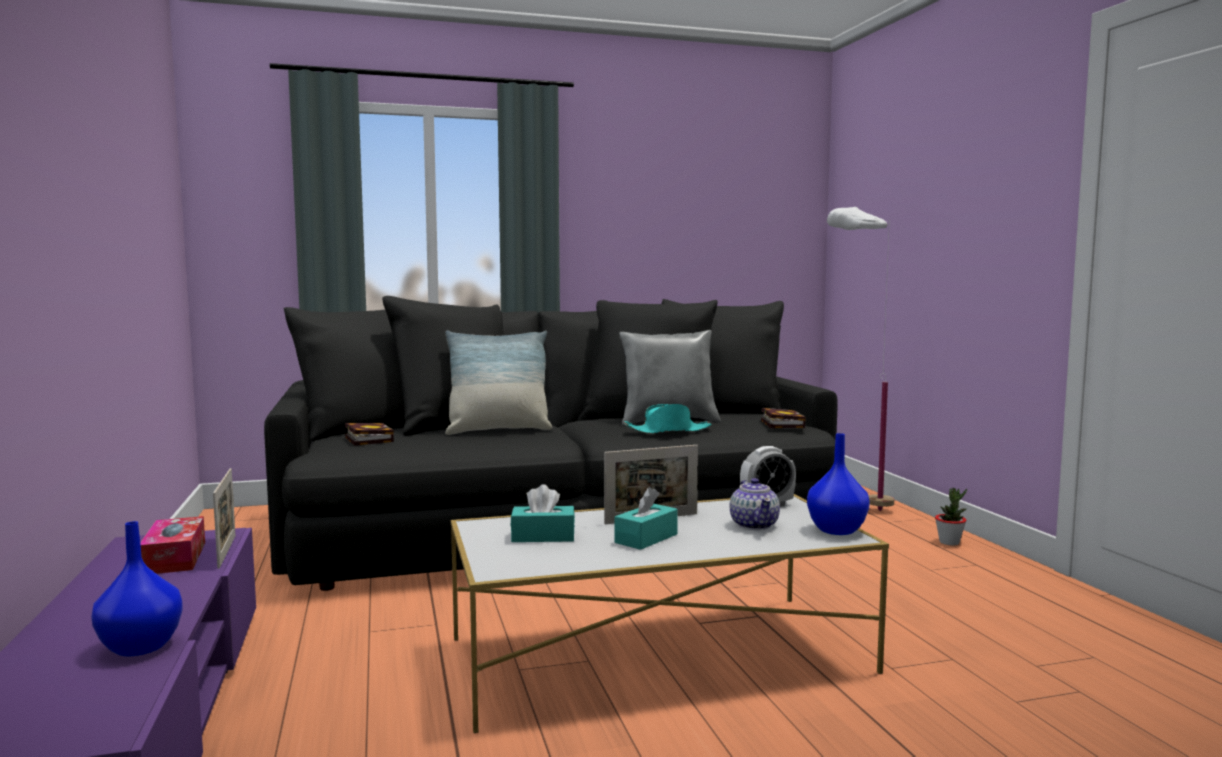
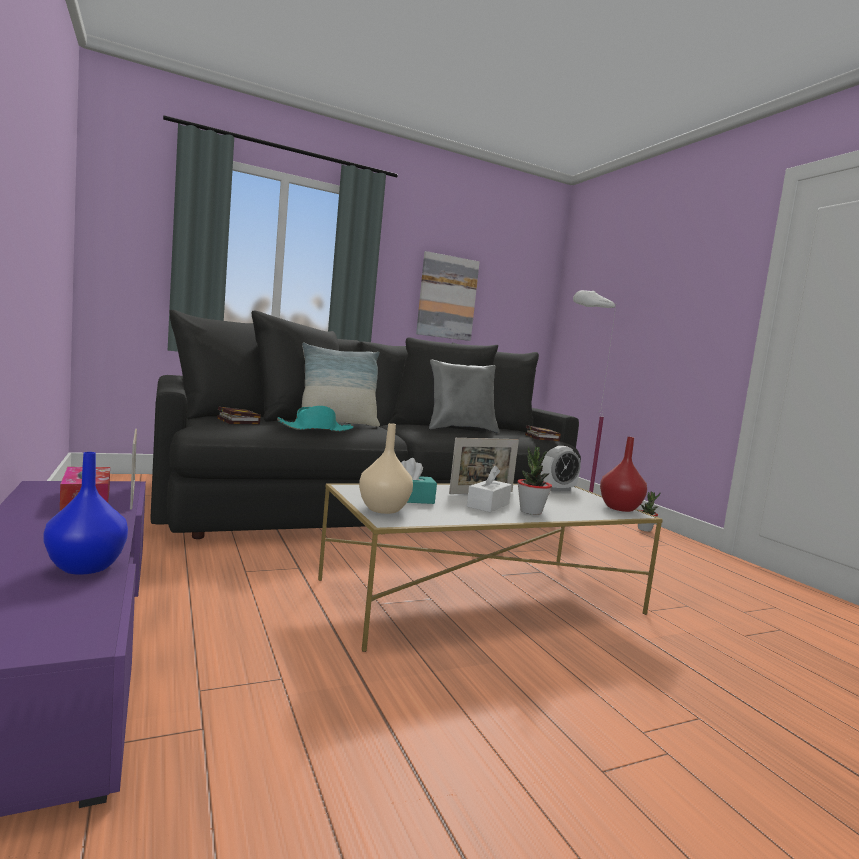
camera: 10 degrees left, 0 degrees up
(500, 554) = (383, 509): none -> beige vase
(646, 538) = (488, 505): turquoise tissue box -> white tissue box
(662, 233) = (447, 297): none -> picture
(668, 431) = (465, 435): turquoise hat -> turquoise hat (316, 429)
(699, 545) = (530, 512): none -> potted plant
(754, 525) = (559, 501): teapot -> none
(836, 530) = (620, 508): blue vase -> red vase

